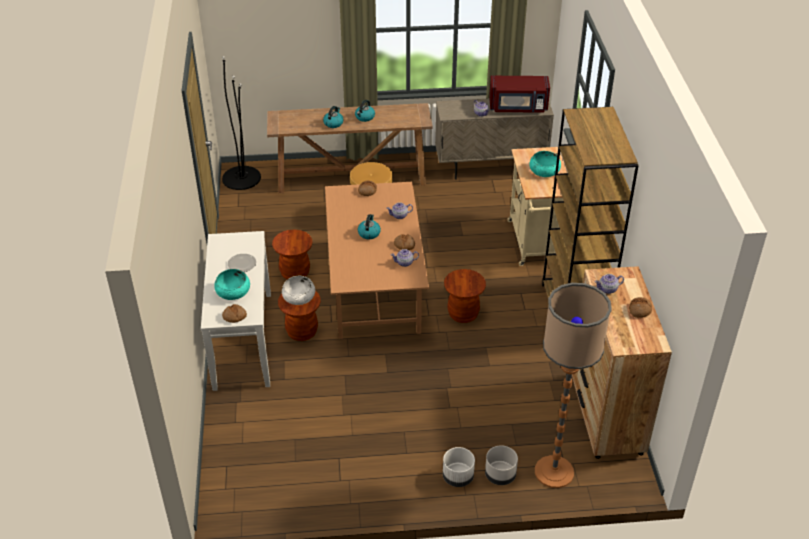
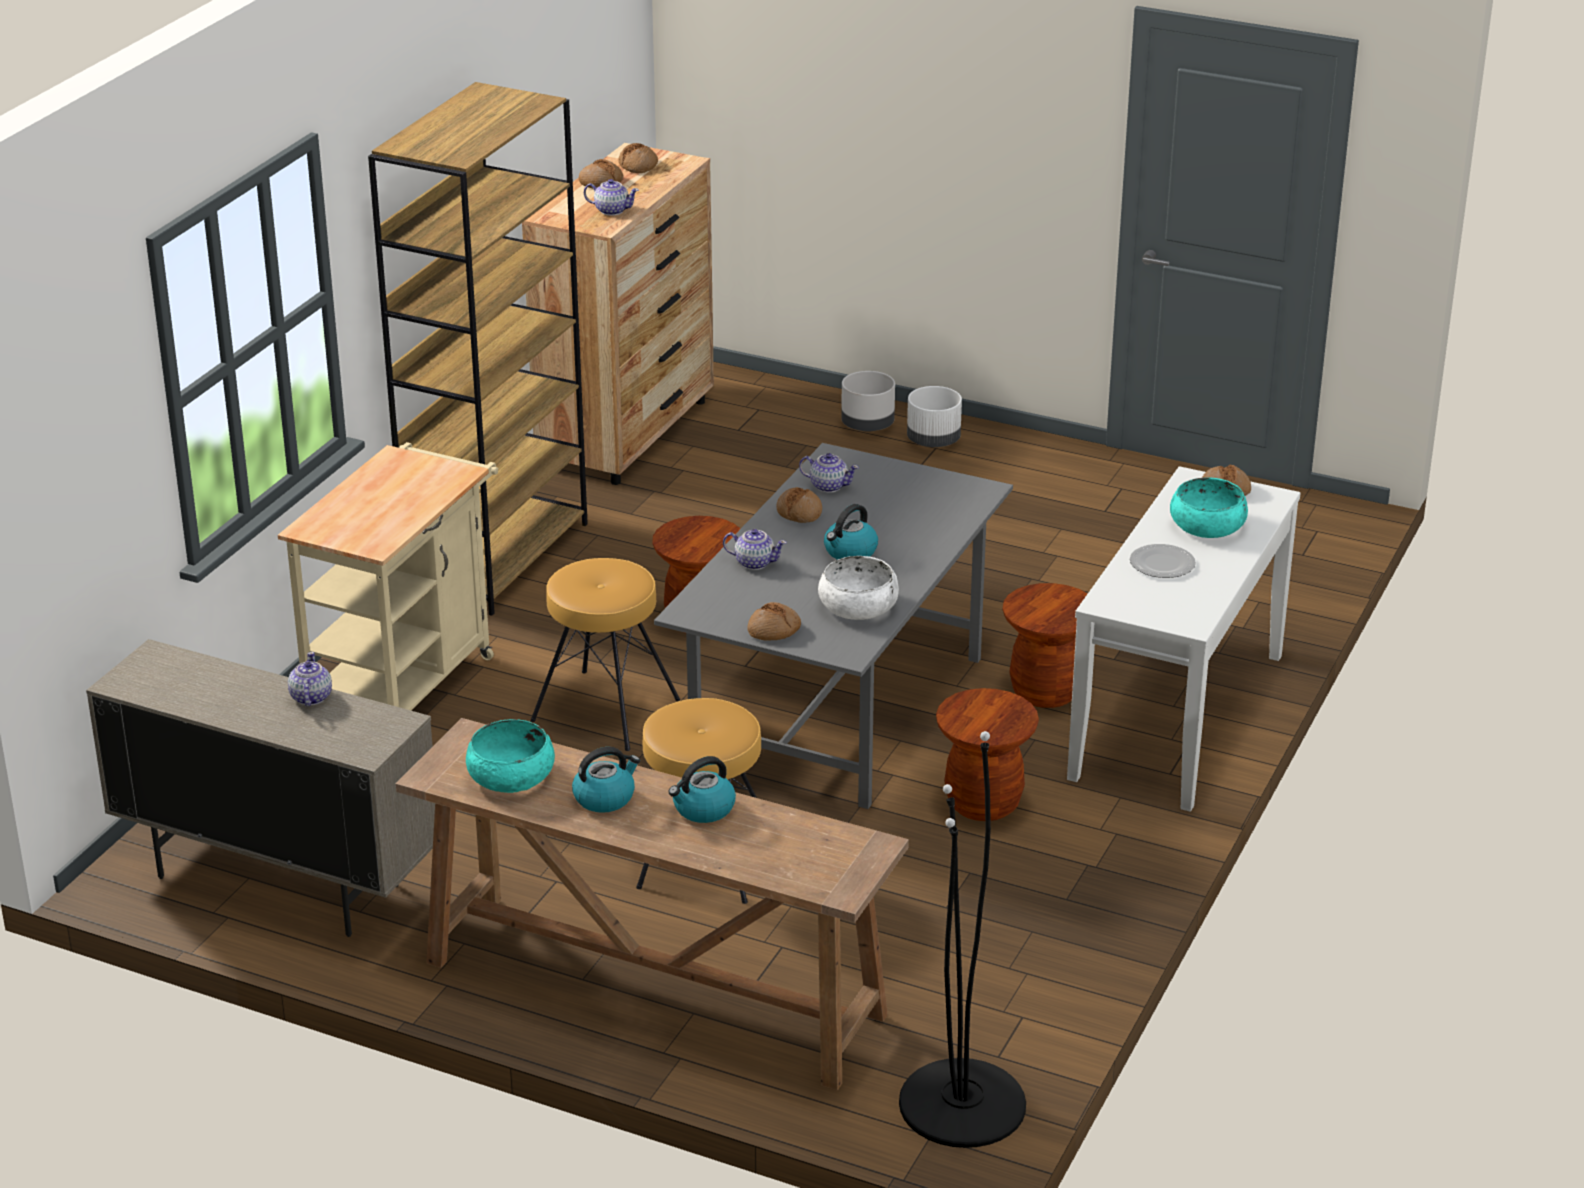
camera: 150 degrees left, 10 degrees down
(299, 297) = (1047, 612): white bowl -> white bowl (858, 606)
(376, 293) = (838, 707): brown dining table -> grey dining table
(457, 261) = (606, 709): none -> brown stool
(518, 107) = (201, 683): red microwave -> none
(544, 171) = (380, 499): turquoise bowl -> turquoise bowl (511, 776)
(554, 472) = (784, 407): floor lamp -> none
(639, 332) = (638, 165): none -> bread

